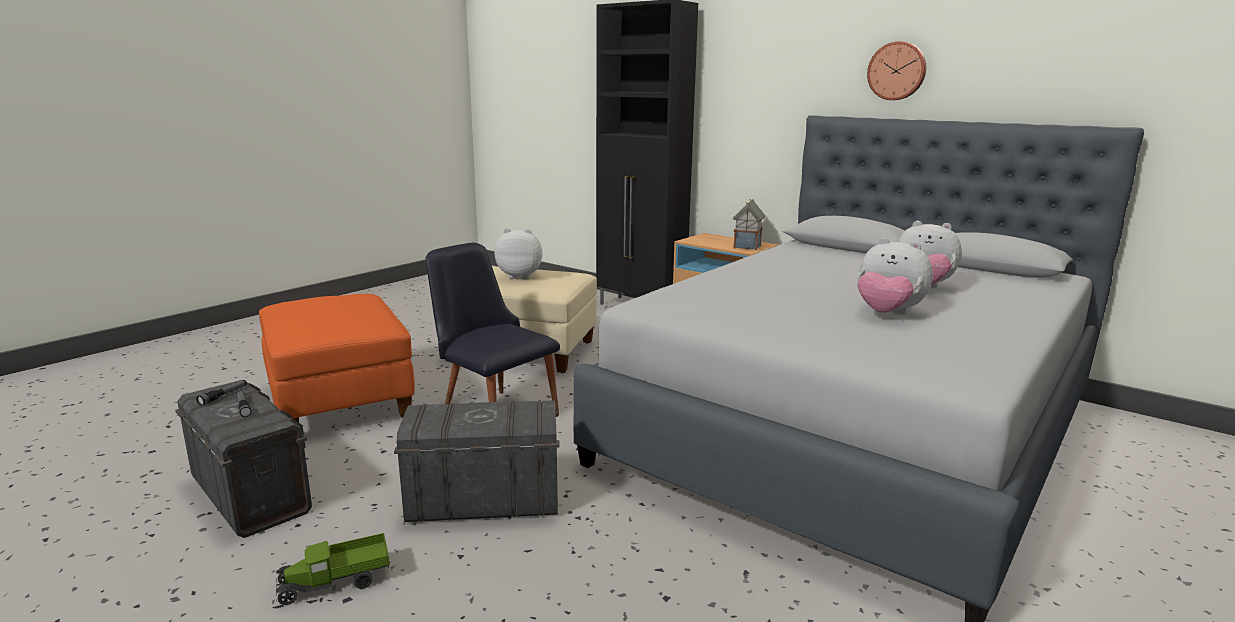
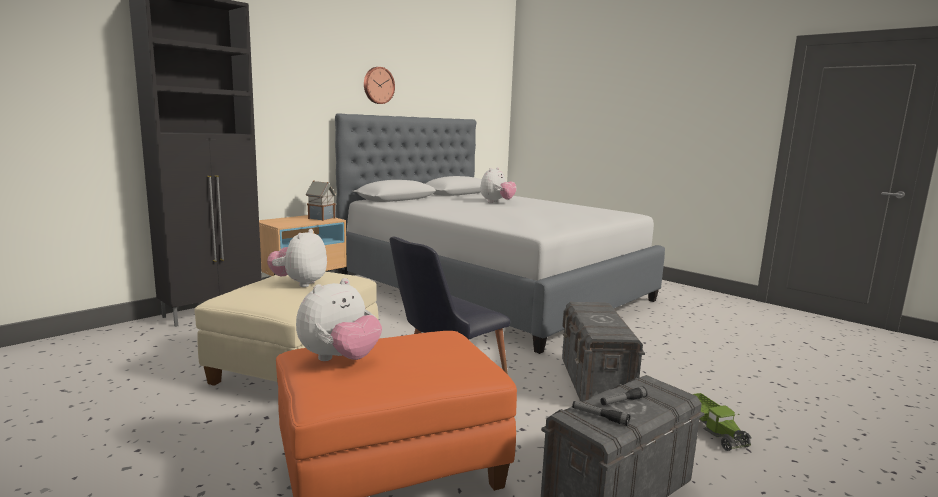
camera: 85 degrees left, 5 degrees down
(887, 313) = (543, 209): plush toy -> plush toy (339, 359)

